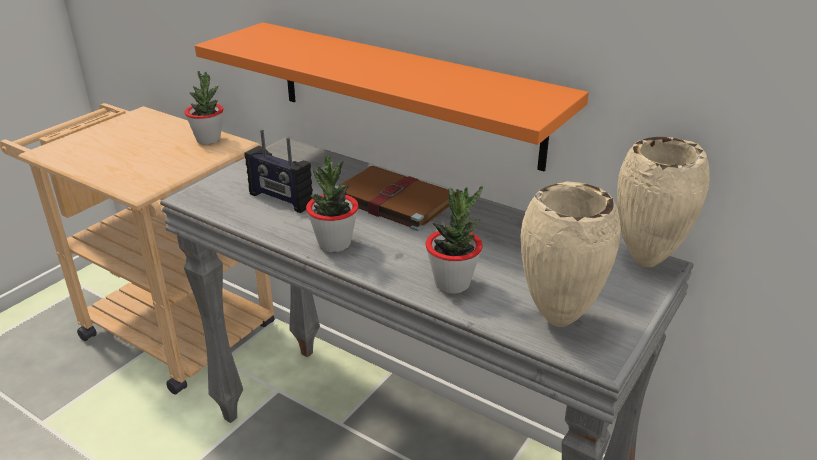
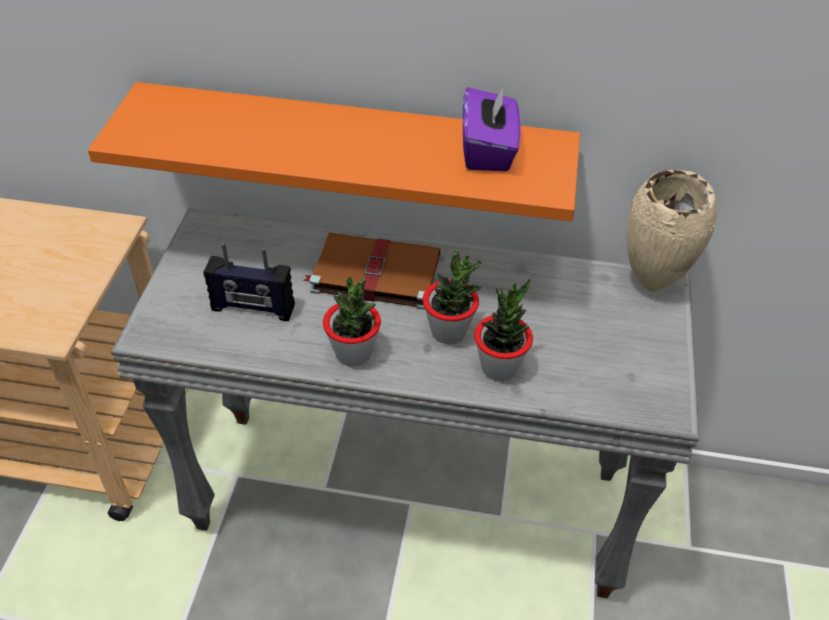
camera: 25 degrees left, 15 degrees up
(208, 140) = (78, 228): potted plant -> potted plant (449, 332)
(493, 88) = (488, 151): none -> purple tissue box
(556, 319) = (613, 380): beige vase -> none

